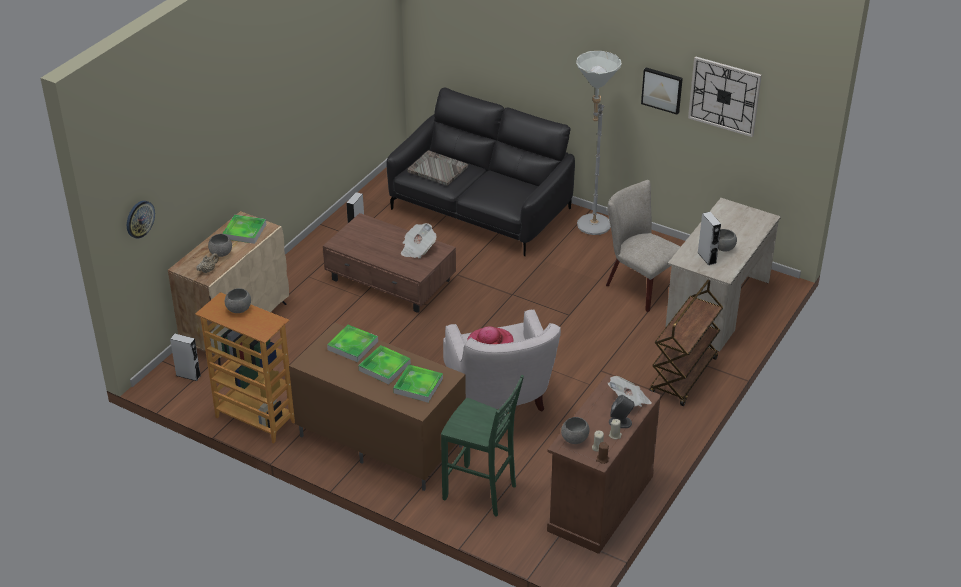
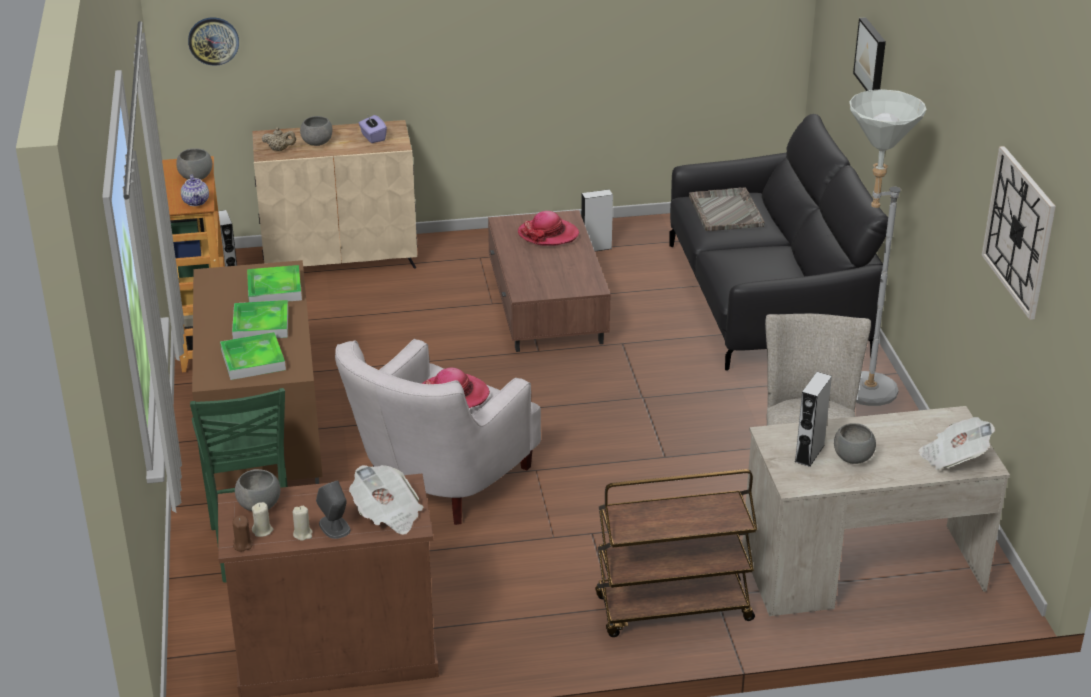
camera: 50 degrees right, 5 degrees down
(244, 231) = (373, 137): tray -> purple tissue box
(270, 321) = (196, 202): none -> teapot
(370, 235) = (548, 234): none -> hat
(417, 249) = (568, 273): newspaper -> newspaper (953, 458)
(662, 89) = (971, 195): picture -> picture (872, 57)

